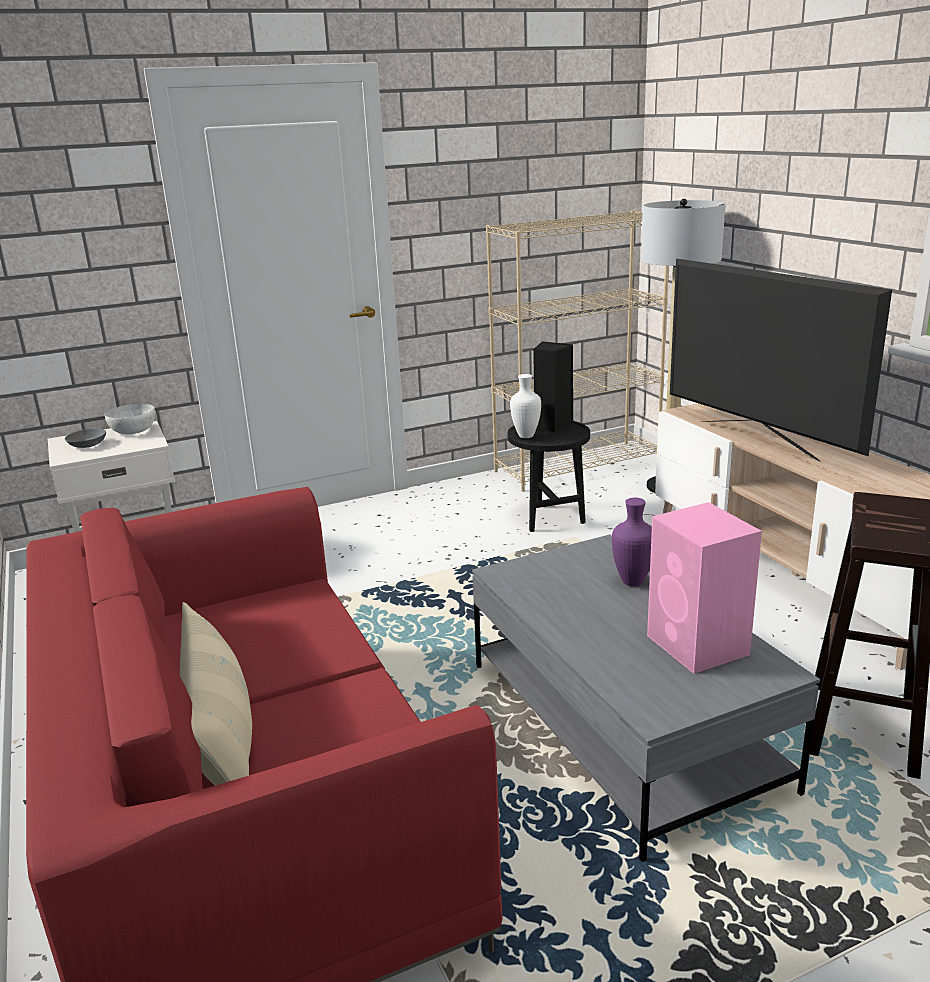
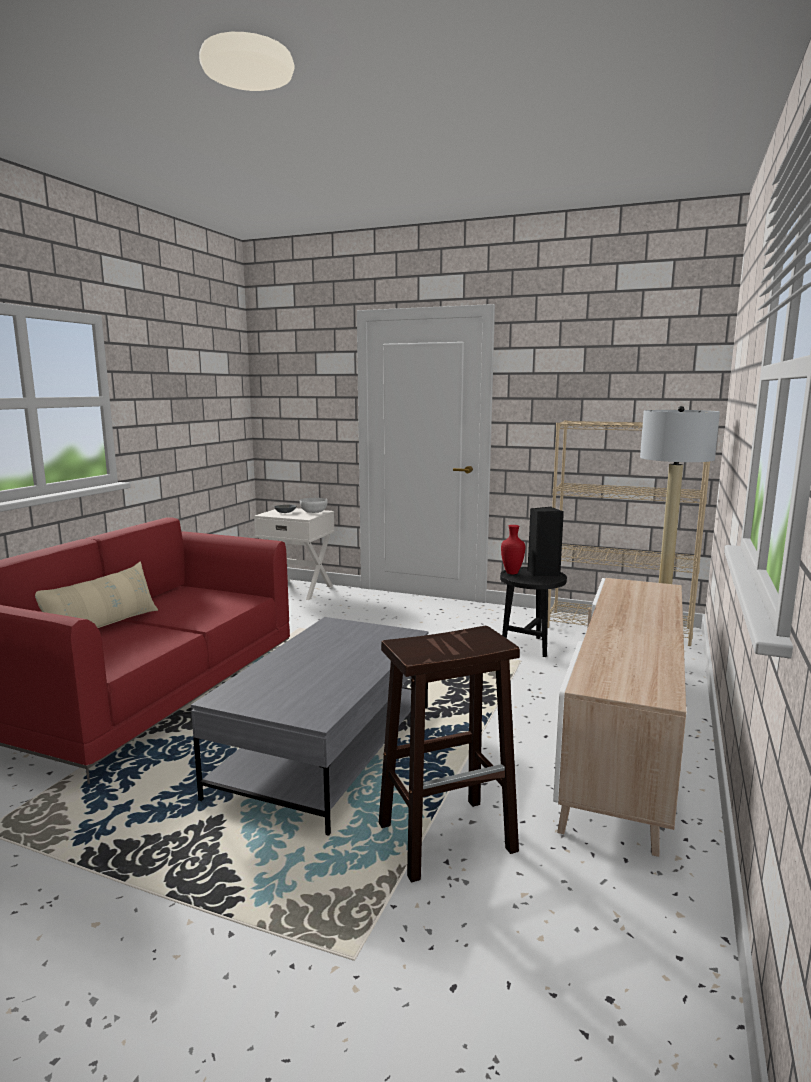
camera: 45 degrees right, 10 degrees down
(526, 436) = (511, 573): white vase -> red vase
(631, 582) = (372, 652): purple vase -> none
(699, 646) = (317, 689): pink speaker -> none
(758, 439) = (616, 609): television -> none

